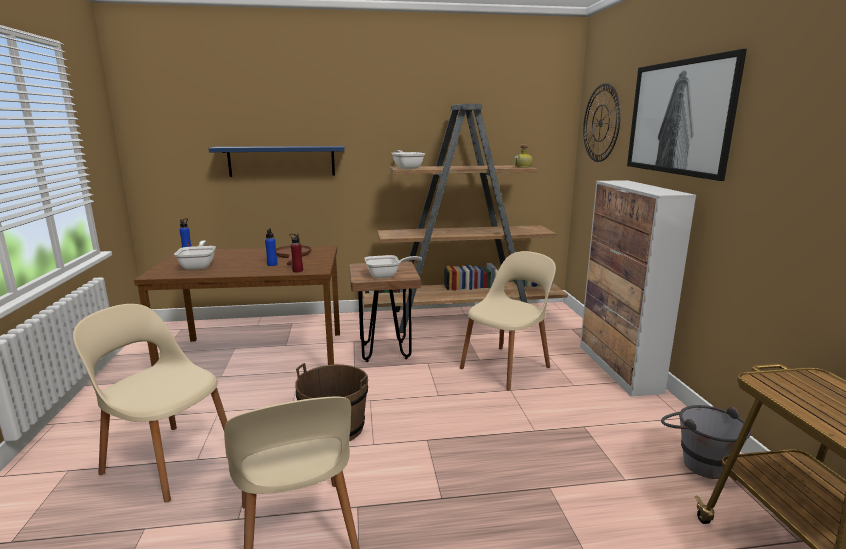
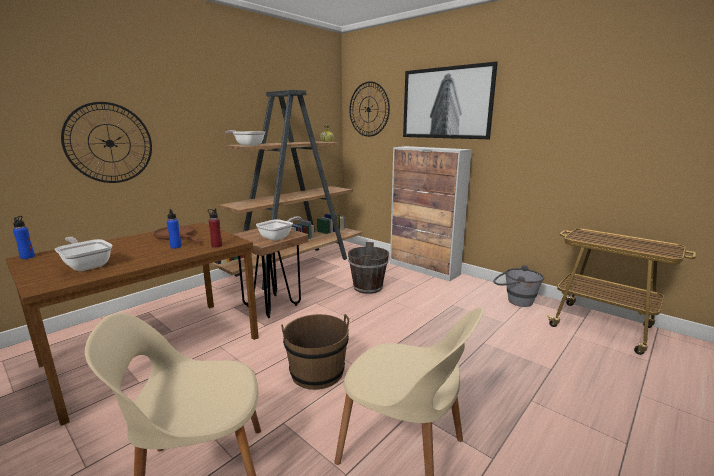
camera: 40 degrees left, 0 degrees up
(281, 161) = (109, 143): blue shelf -> wall clock
(506, 366) = (368, 287): beige chair -> brown bucket

